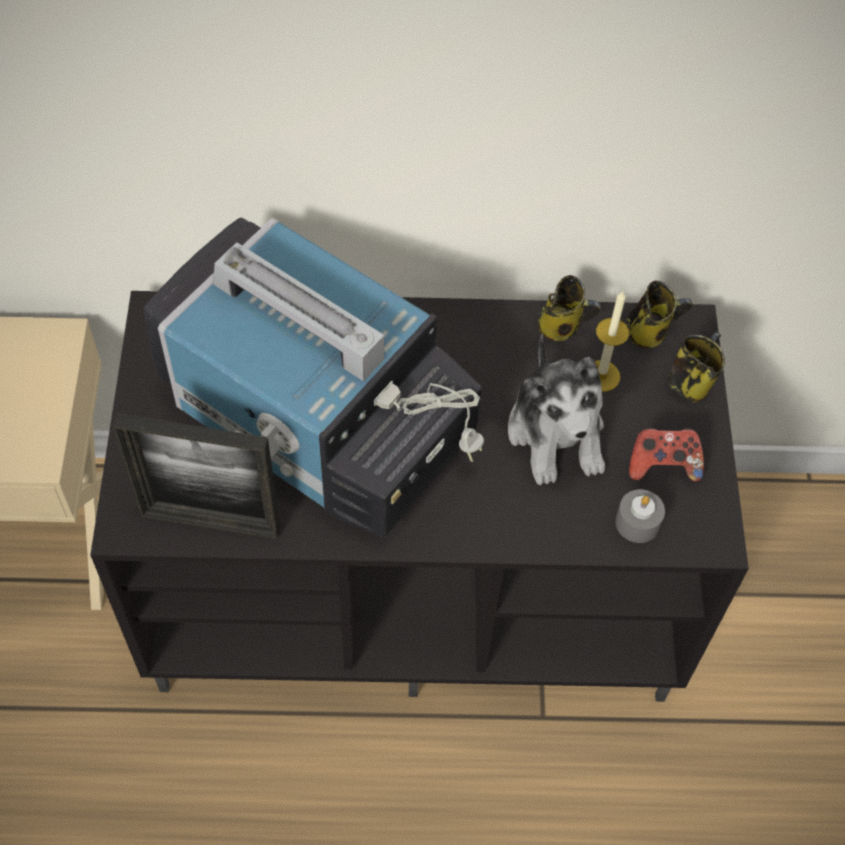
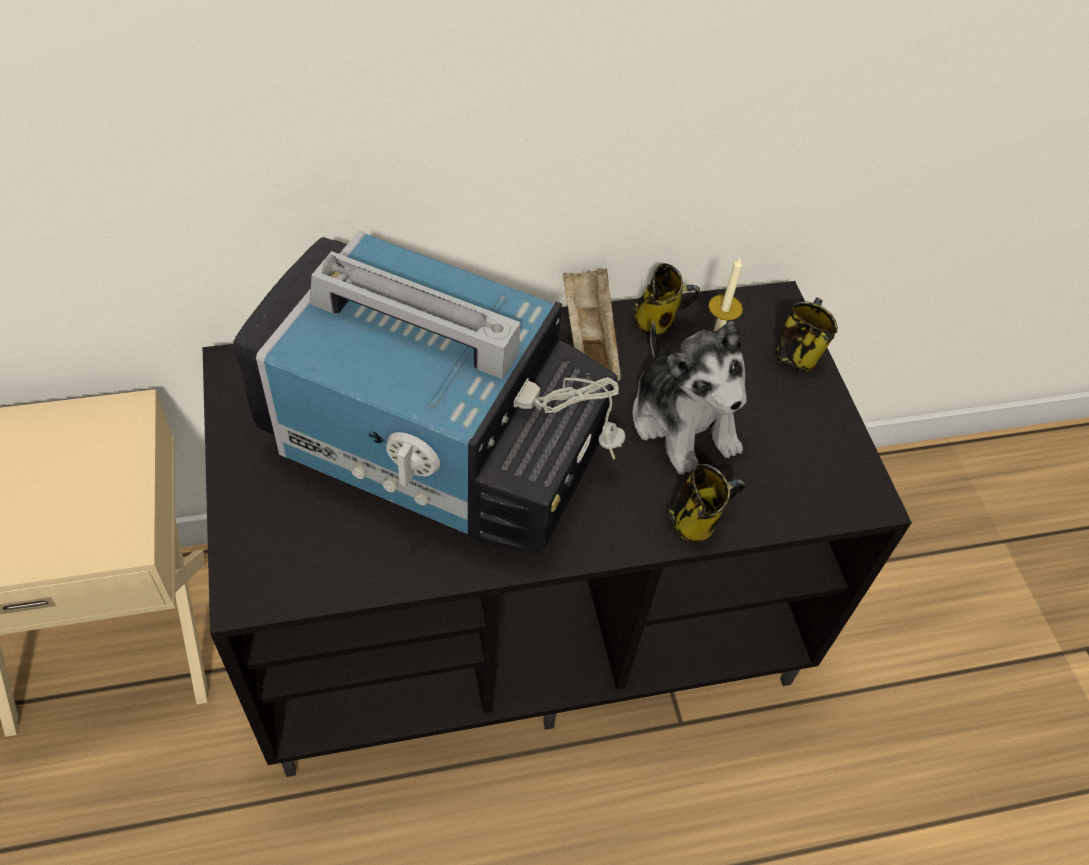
camera: 15 degrees left, 5 degrees down
(210, 521) = (342, 572): picture frame -> none
(488, 336) = (588, 339): none -> beige tray
(637, 523) = (790, 496): grey candle -> none
(649, 332) = (742, 313): mug -> mug (696, 521)
(662, 464) = (796, 435): game controller -> none

